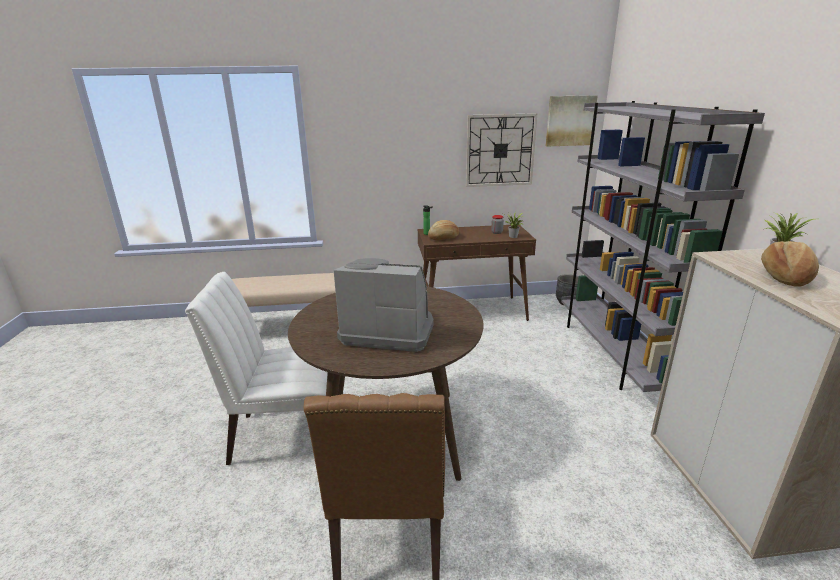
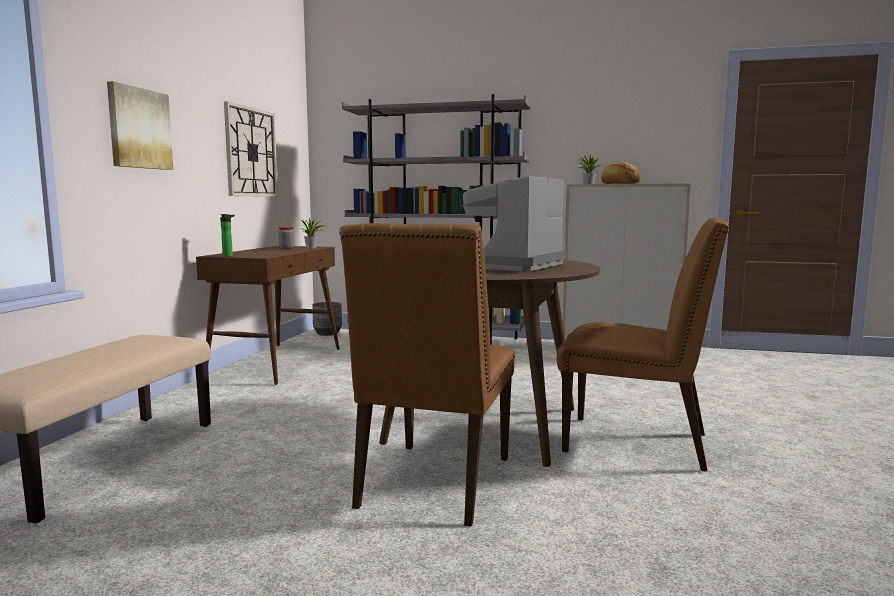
camera: 70 degrees left, 15 degrees down
(286, 435) = (435, 481): white chair -> brown chair
(444, 238) = (259, 254): bread -> none
(570, 121) = (291, 128): picture -> picture (139, 128)

